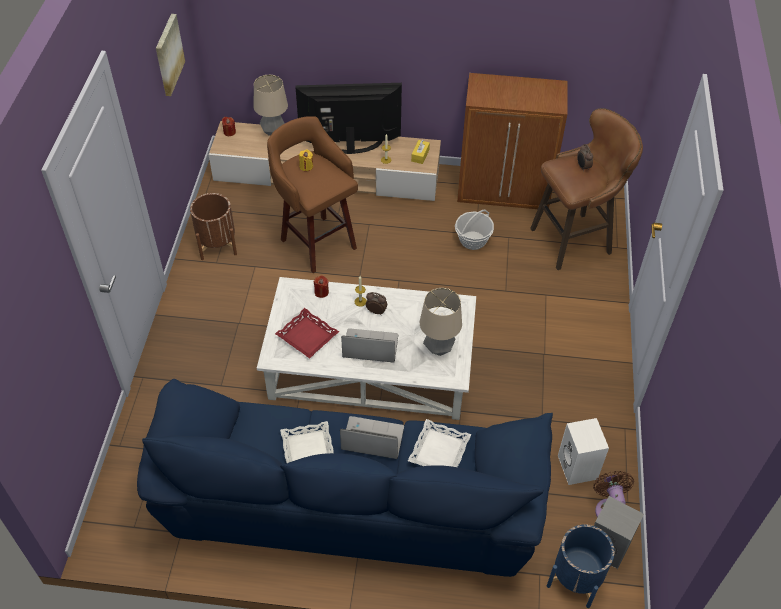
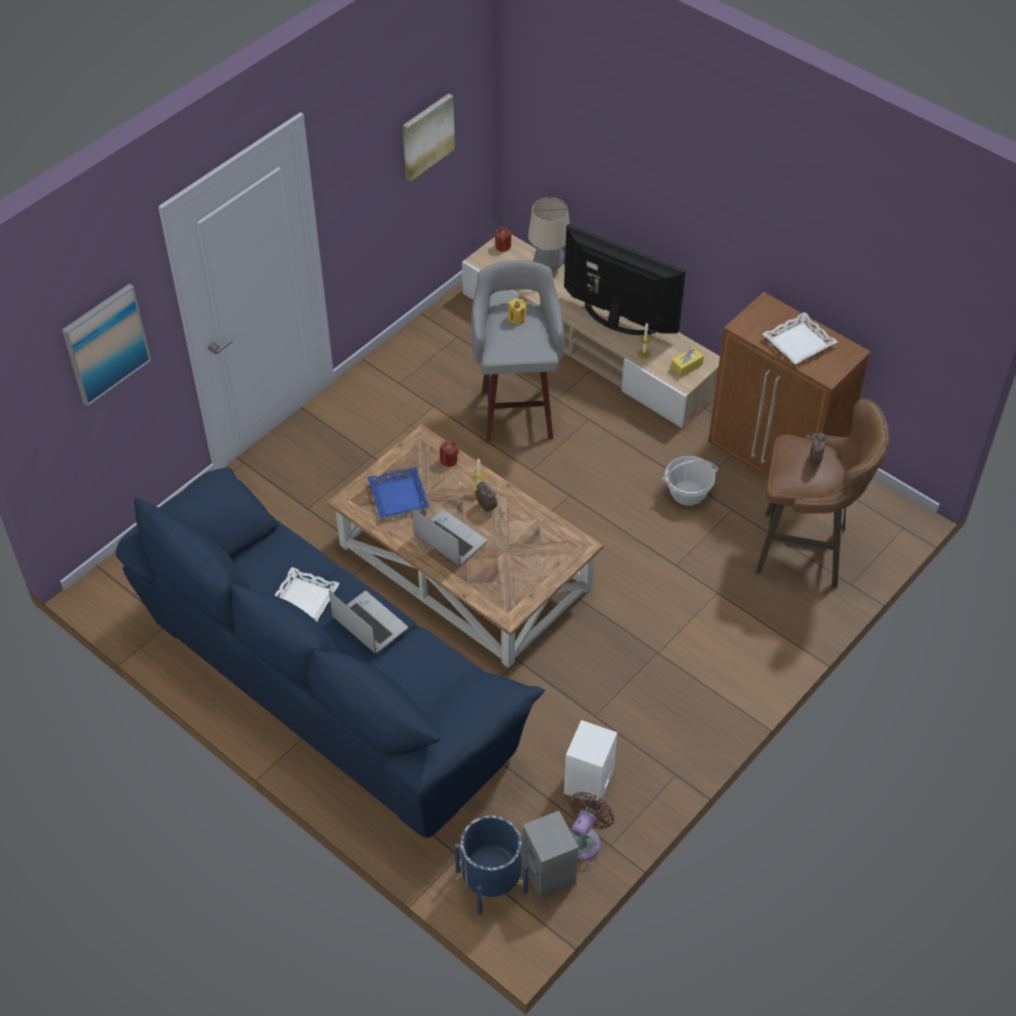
camera: 35 degrees right, 0 degrees up
(42, 318) = (105, 344): none -> picture
(217, 244) = (414, 364): brown planter -> none
(307, 336) = (399, 496): red tray -> blue tray
(316, 242) = (517, 411): brown stool -> grey stool
(368, 366) = (462, 566): white coffee table -> brown coffee table
(438, 349) = (516, 577): table lamp -> none
(439, 450) = (421, 669): white tray -> white tray (798, 342)

